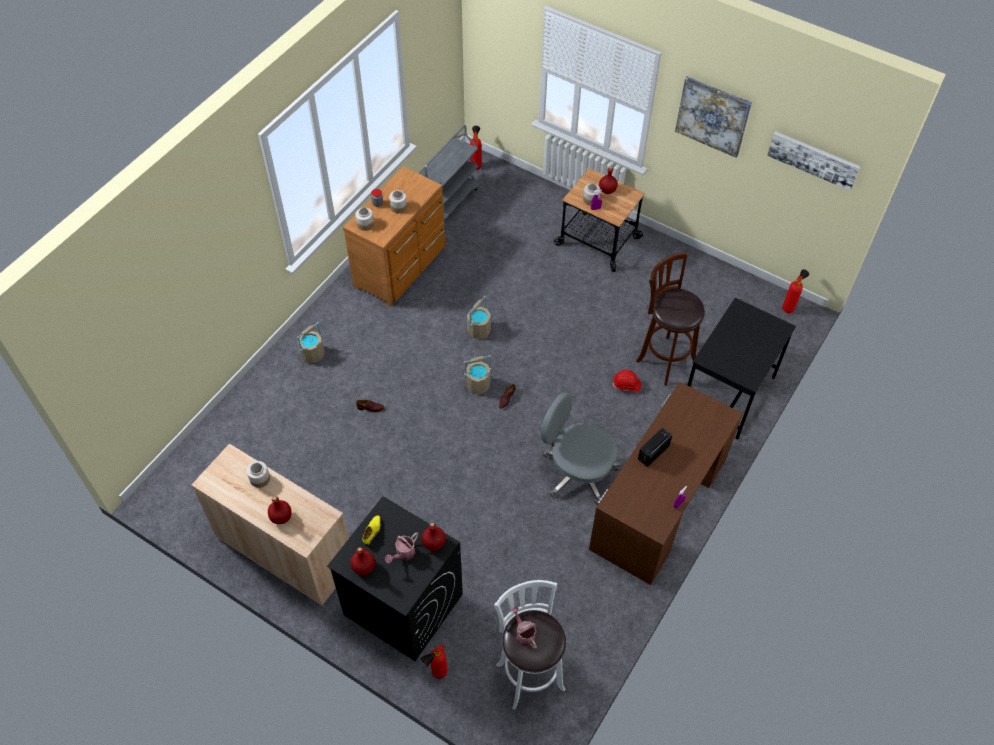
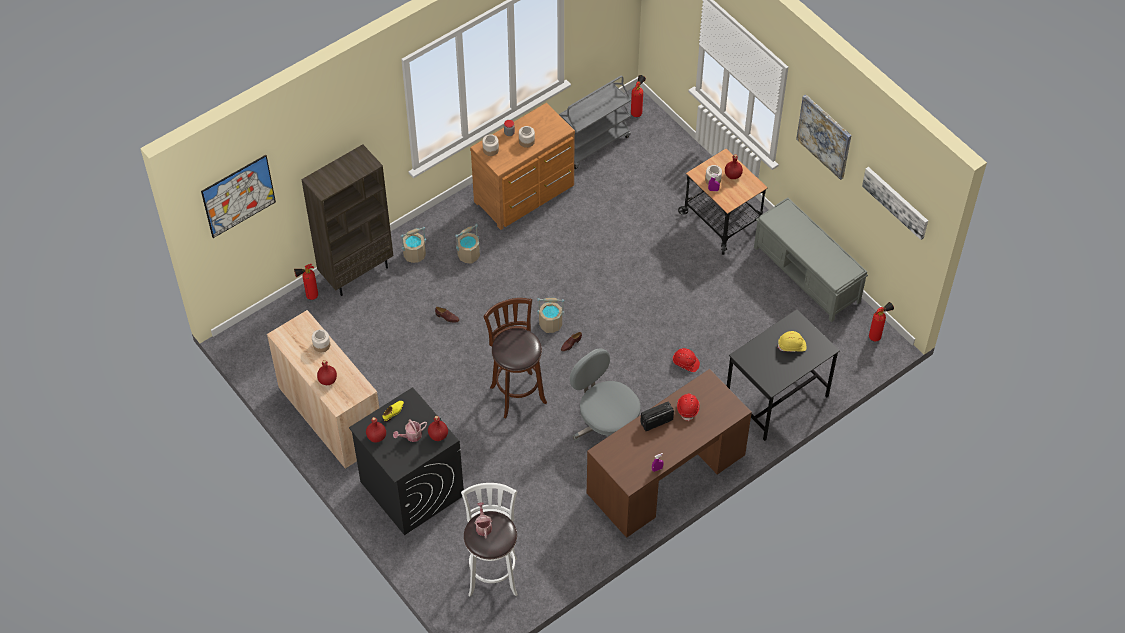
camera: 20 degrees right, 0 degrees up
(112, 335) = (238, 196): none -> picture
(259, 388) = (357, 272): none -> brown bookcase
(436, 674) = (417, 550): fire extinguisher -> fire extinguisher (309, 296)
(479, 330) = (572, 274): beige bucket -> beige bucket (469, 254)
(663, 358) = (731, 349): brown stool -> brown stool (517, 392)
(678, 429) = (688, 408): none -> red hard hat
(699, 269) = (807, 275): none -> grey bench
(749, 335) = (792, 346): none -> yellow hard hat

